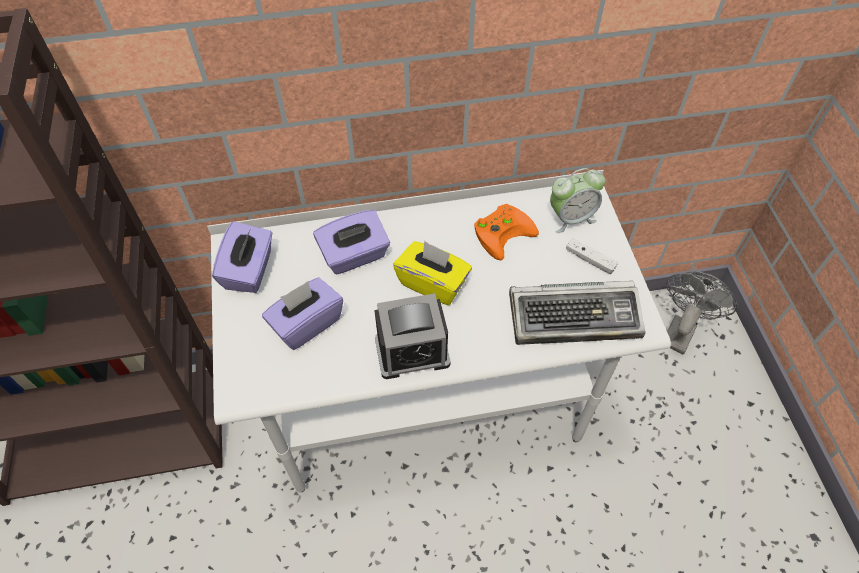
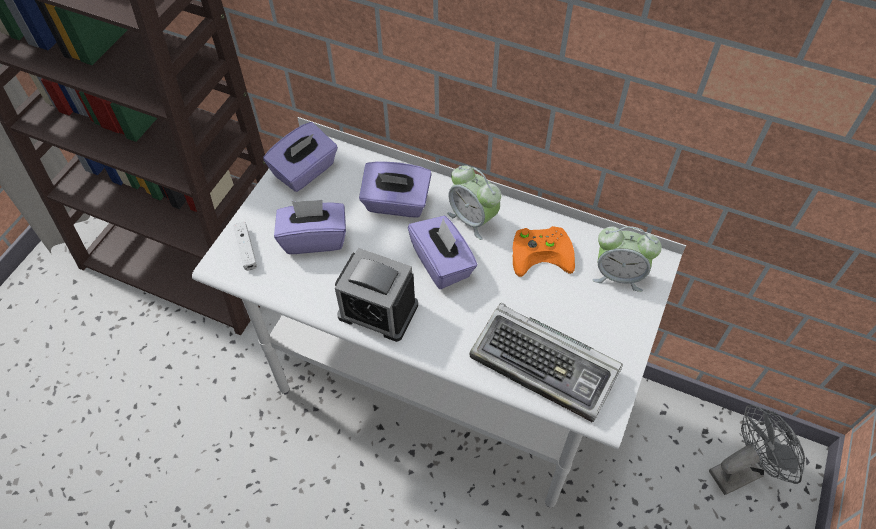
camera: 35 degrees right, 0 degrees up
(428, 234) = (473, 219): none -> alarm clock
(433, 283) = (442, 263): yellow tissue box -> purple tissue box
(590, 260) = (604, 323): white game controller -> white game controller (246, 249)

